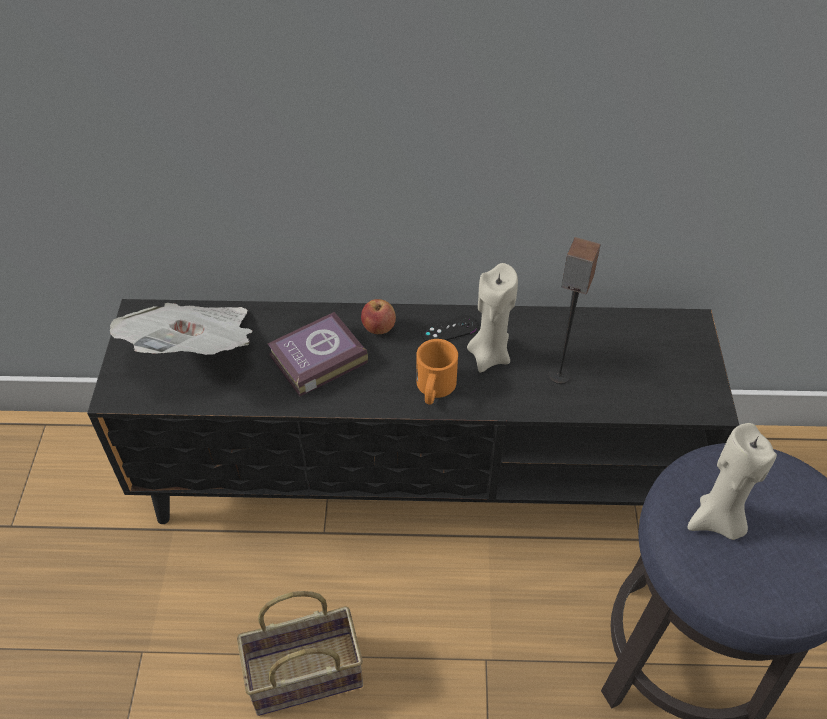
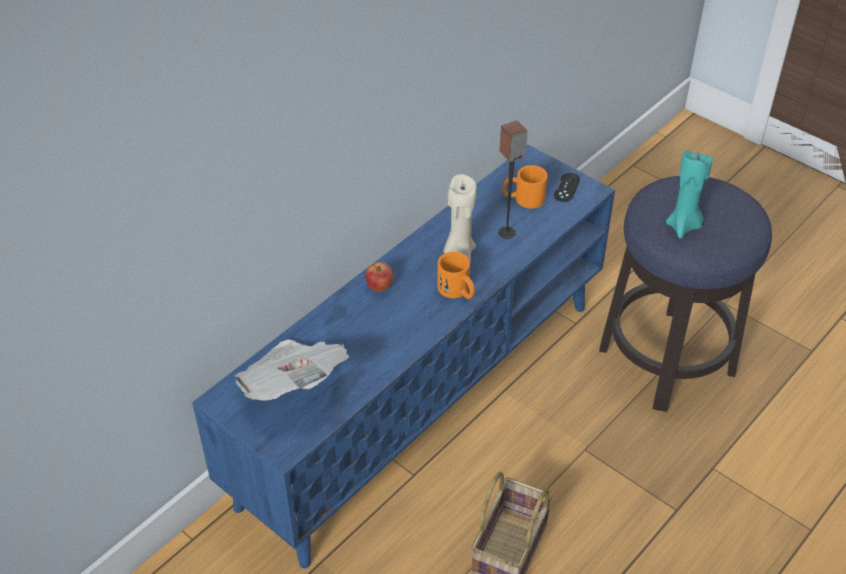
camera: 50 degrees left, 5 degrees down
(315, 359) = (371, 331): book -> none
(415, 478) = (422, 398): black tv stand -> blue tv stand
(449, 329) = (418, 256): black game controller -> black game controller (566, 187)
(624, 357) = (523, 199): none -> orange mug
(717, 521) = (683, 226): beige candle -> turquoise candle

